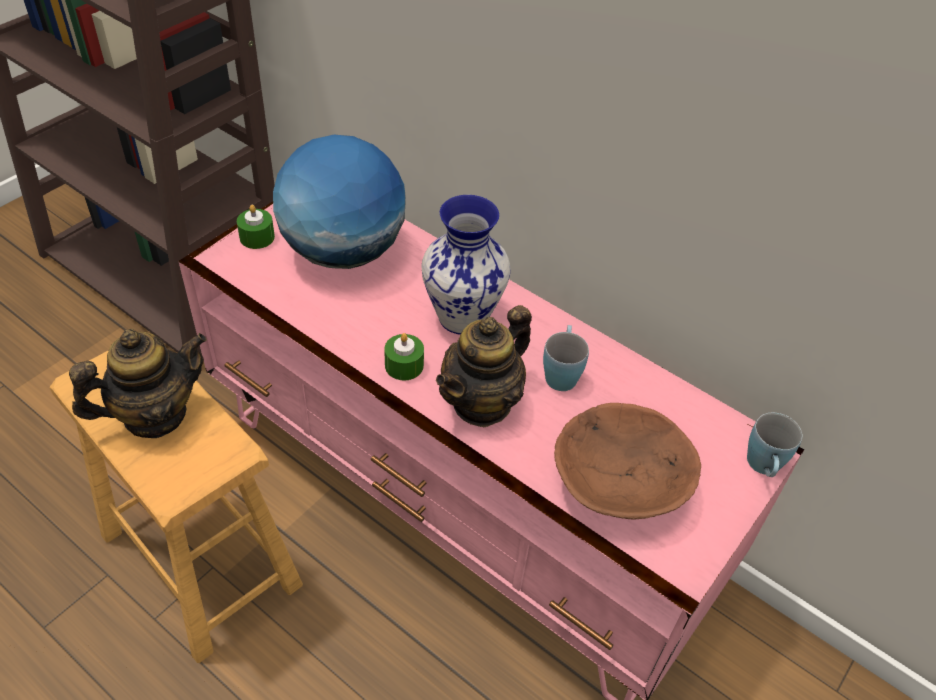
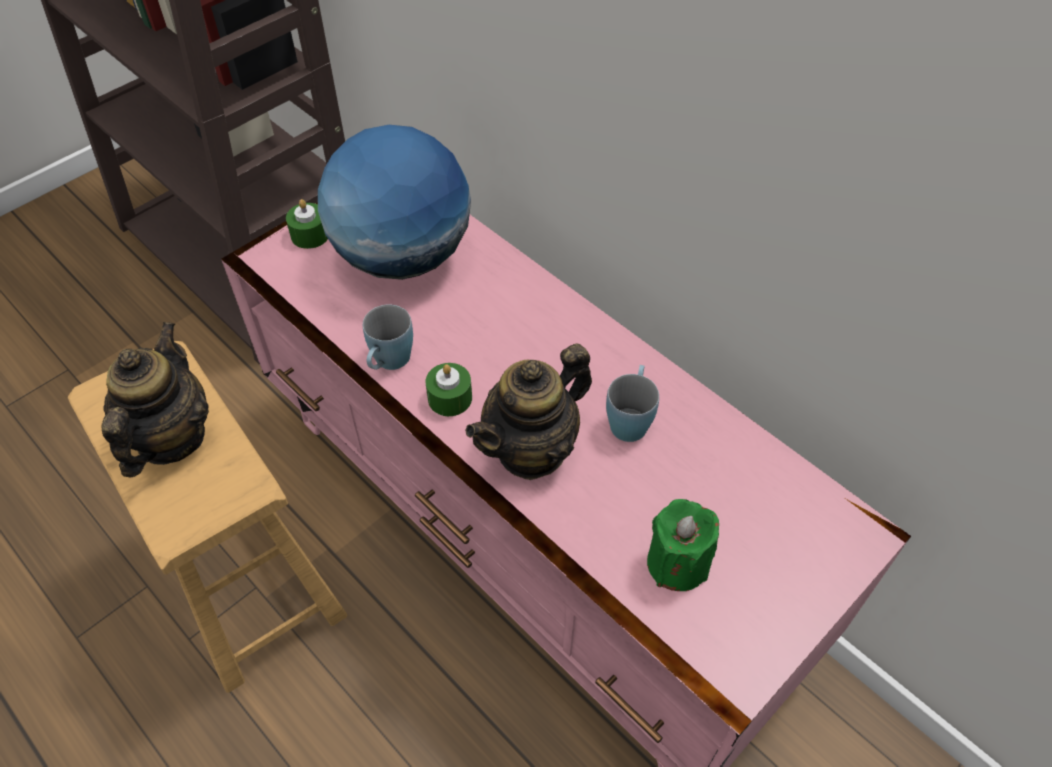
camera: 10 degrees right, 5 degrees up
(154, 415) = (170, 438): teapot -> teapot turned 60 degrees counterclockwise
(461, 316) = (524, 342): vase -> none
(619, 485) = (677, 563): brown bowl -> green candle
(763, 468) = (856, 556): blue mug -> blue mug (389, 363)

